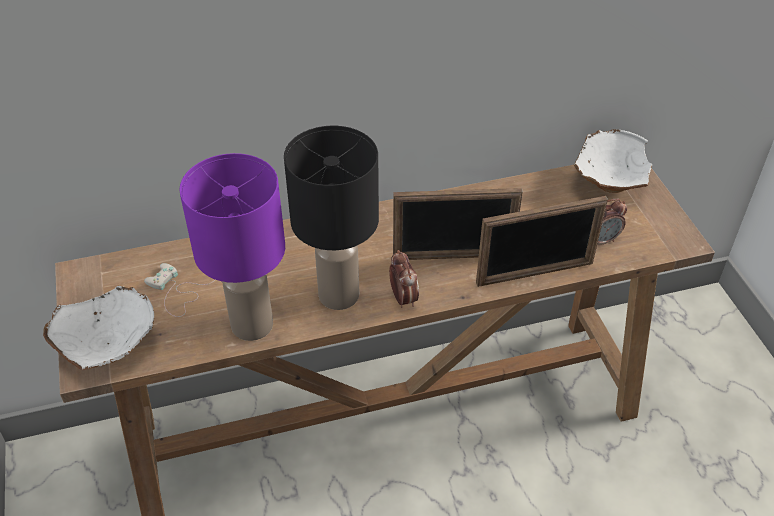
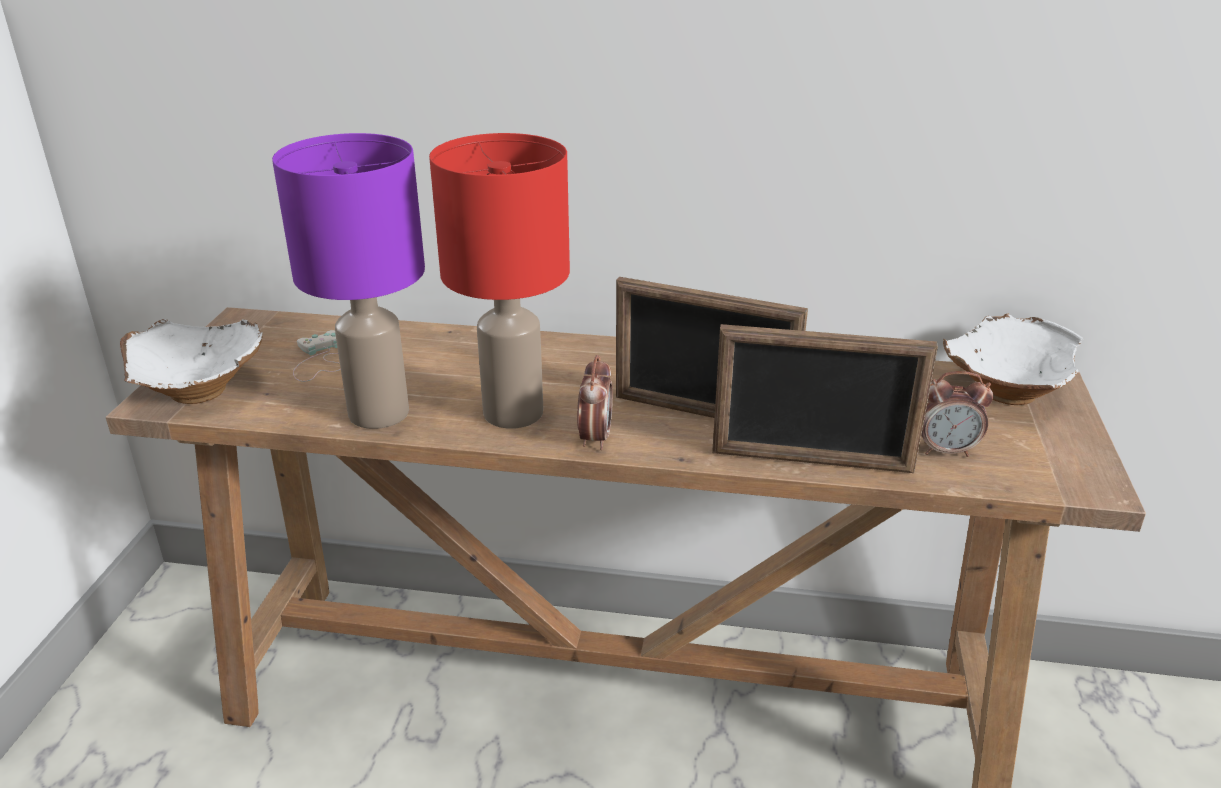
camera: 25 degrees right, 15 degrees down
(339, 296) = (512, 414): black table lamp -> red table lamp

